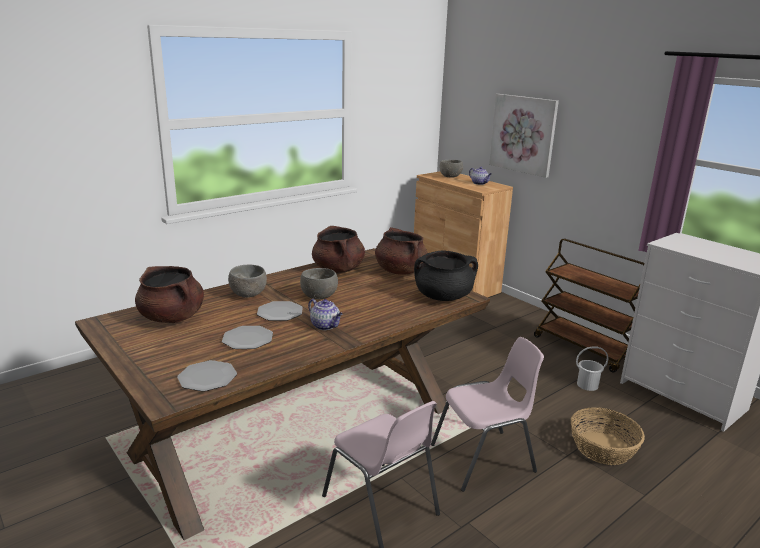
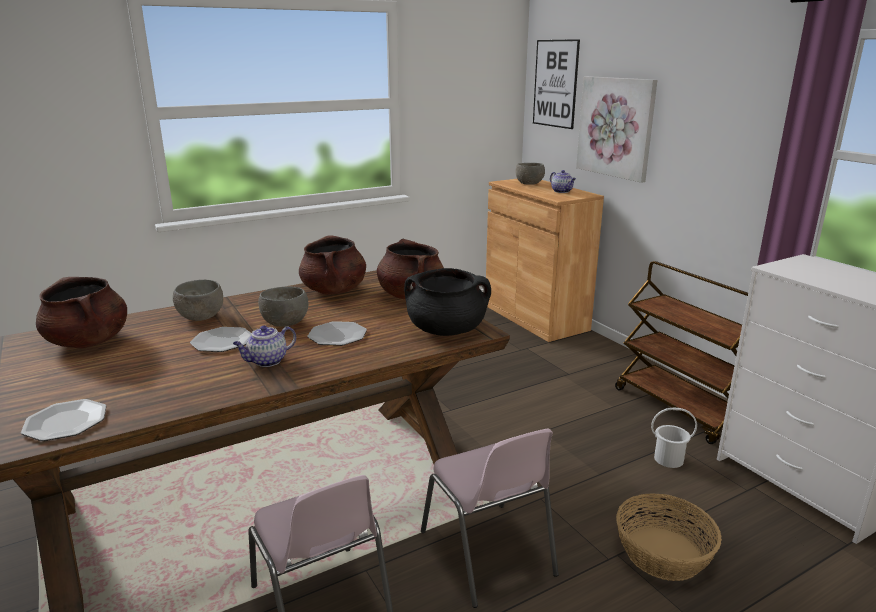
camera: 10 degrees right, 0 degrees up
(247, 339) = (156, 373): plate -> plate (337, 335)
(326, 326) = (267, 361): teapot -> teapot turned 90 degrees clockwise
(470, 97) = (555, 83): none -> picture
(484, 459) = (488, 554): pink chair -> pink chair turned 75 degrees clockwise

